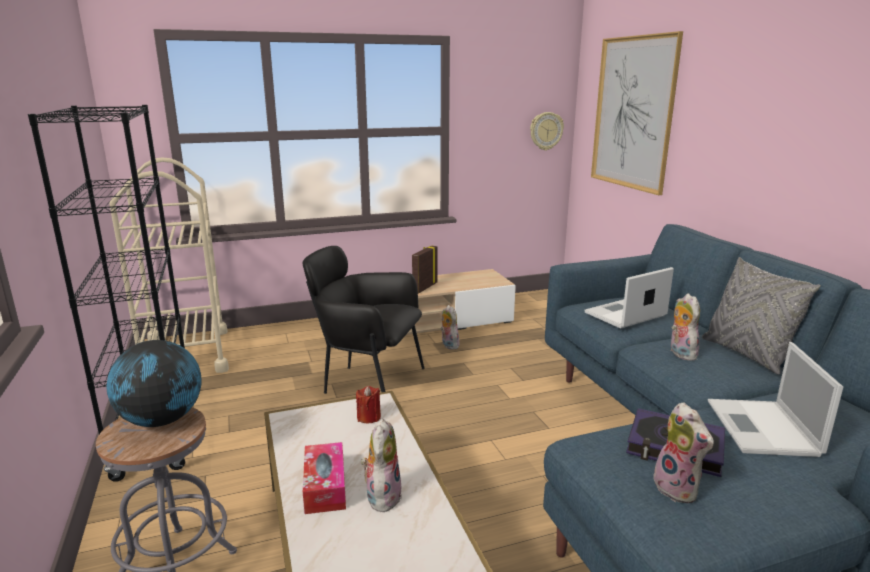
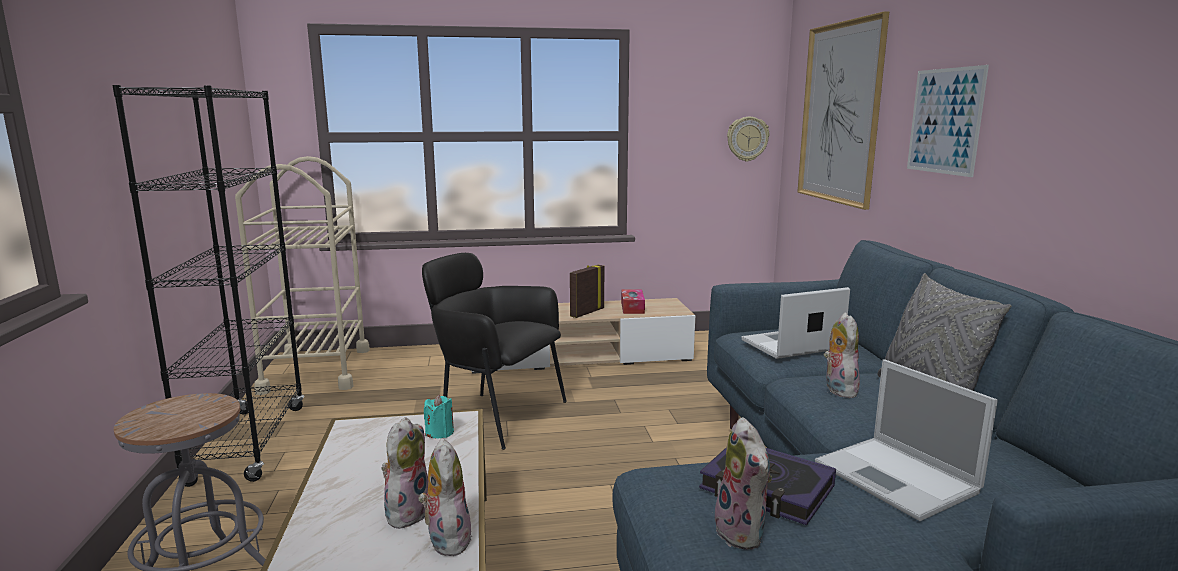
camera: 10 degrees right, 5 degrees down
(162, 420) = (195, 407): globe -> none
(325, 486) = (350, 496): tissue box -> tissue box (632, 307)
(369, 417) = (440, 433): red candle -> turquoise candle
(448, 345) = (605, 380): plush toy -> plush toy (446, 539)
(736, 127) = (944, 121): none -> picture
(763, 429) = (898, 478): laptop -> laptop turned 45 degrees counterclockwise

